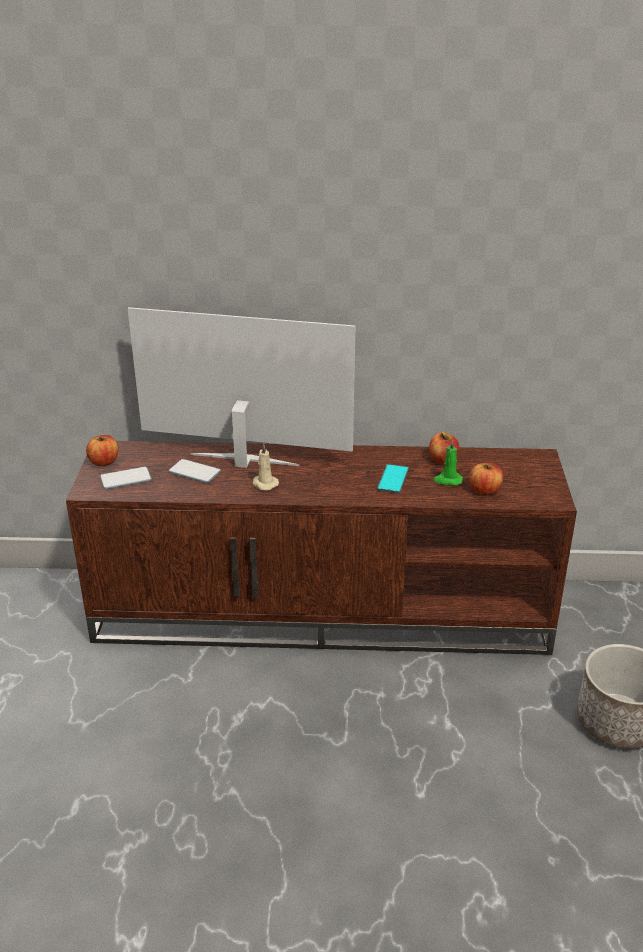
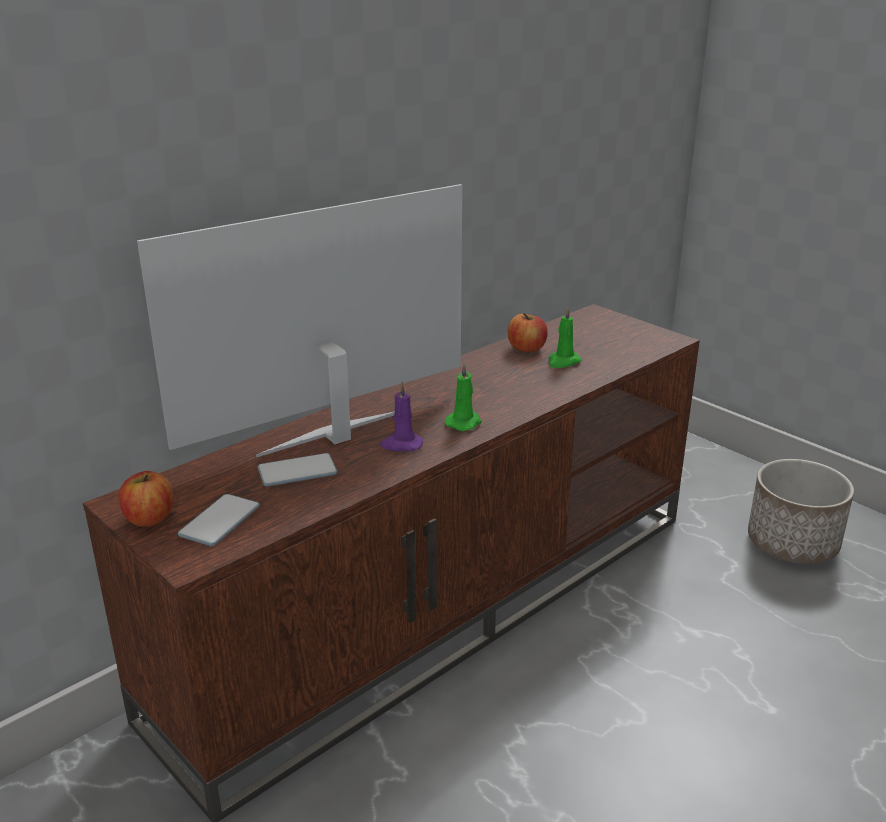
camera: 45 degrees left, 5 degrees down
(264, 484) = (401, 444): beige candle -> purple candle
(317, 488) = (464, 423): none -> green candle
(393, 479) = (516, 382): phone -> none
(484, 490) = (607, 356): apple -> none

